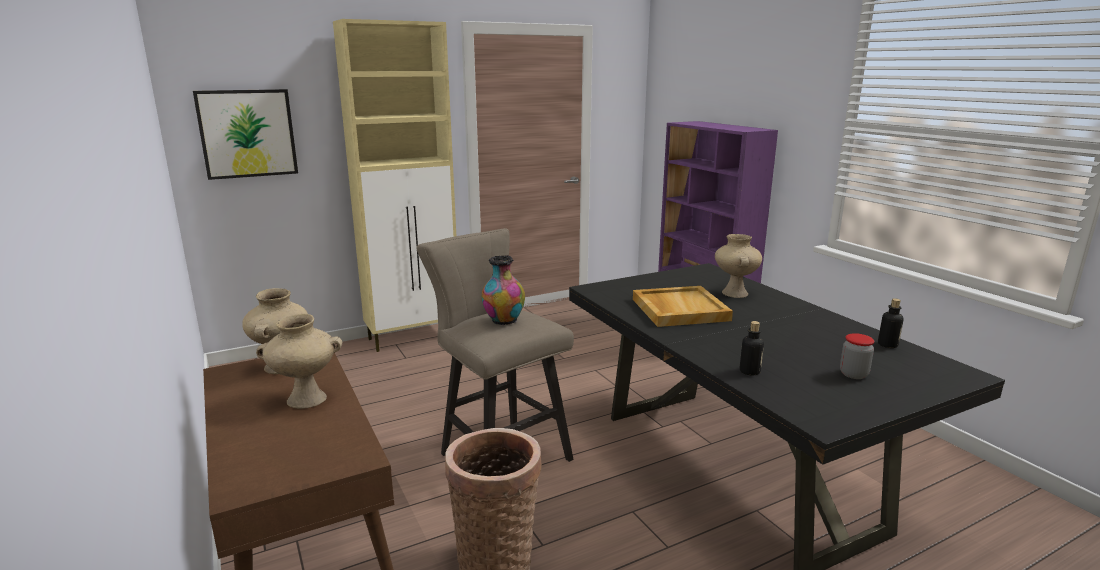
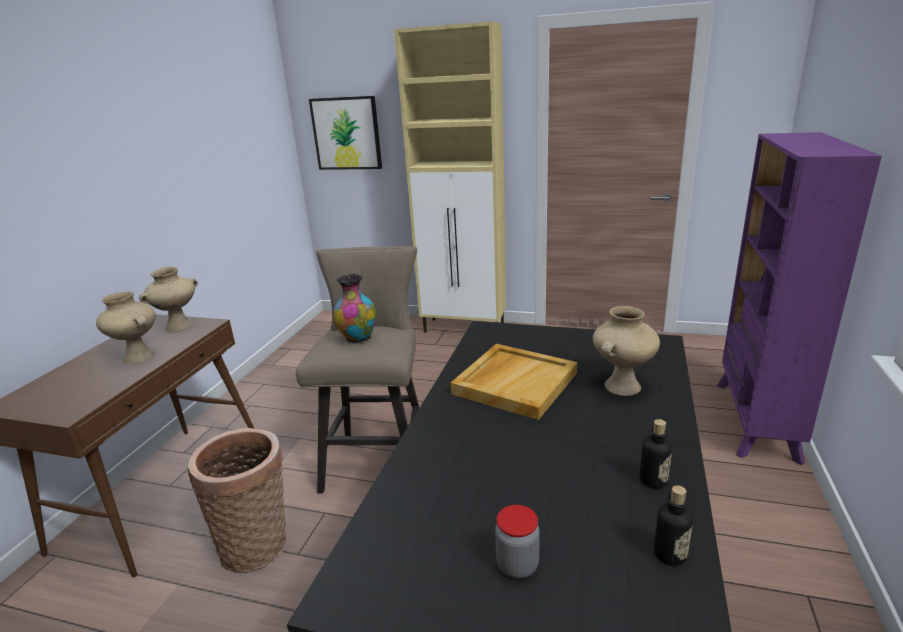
camera: 45 degrees right, 5 degrees up
(749, 371) = (417, 490): bottle -> bottle (653, 480)

